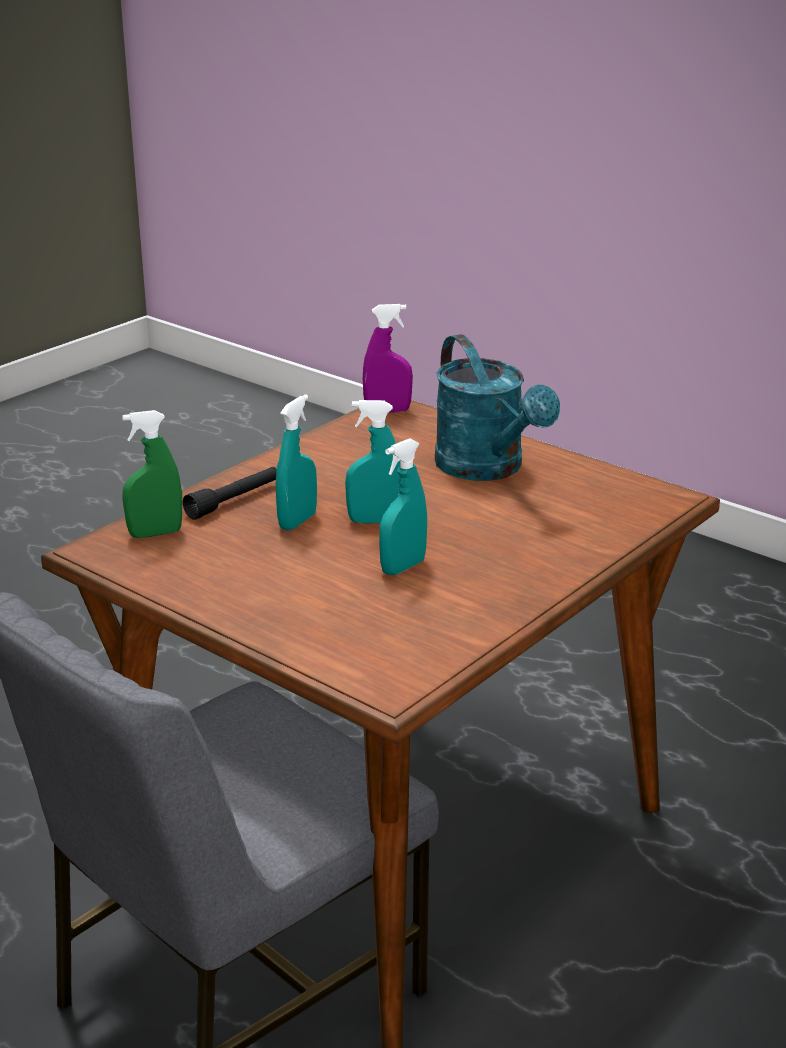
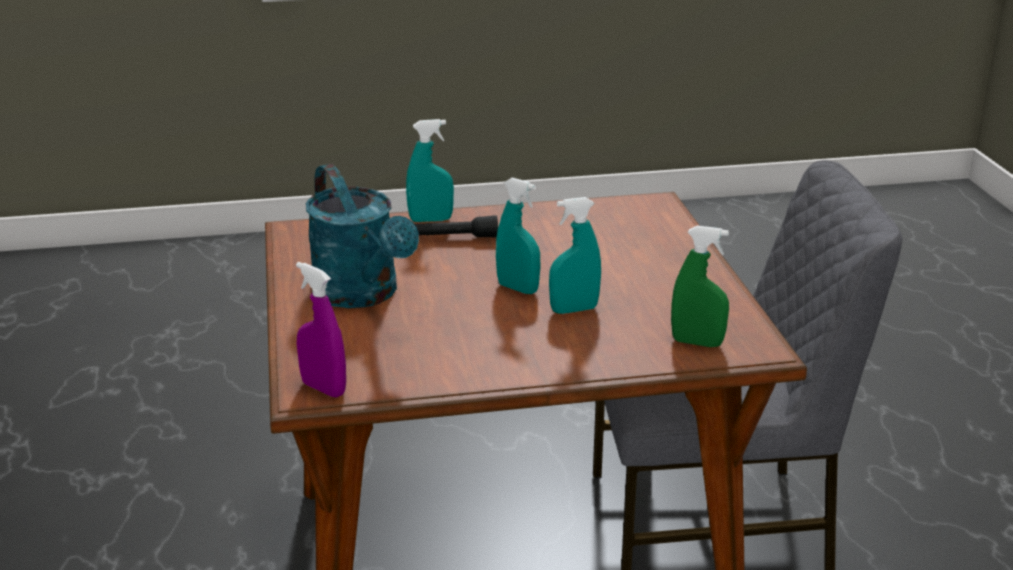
camera: 140 degrees left, 0 degrees up
(234, 501) = (600, 347): black flashlight -> black flashlight (451, 238)
(403, 567) = (550, 252): turquoise spray bottle -> turquoise spray bottle (431, 220)
(488, 469) = (363, 295): turquoise watering can -> turquoise watering can turned 135 degrees clockwise

